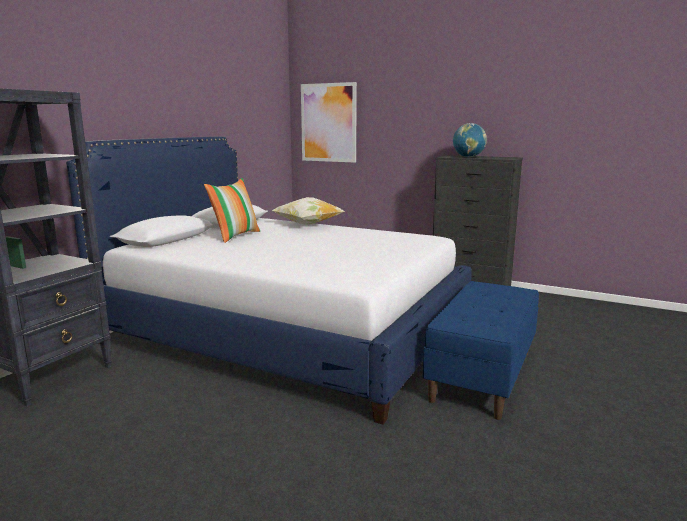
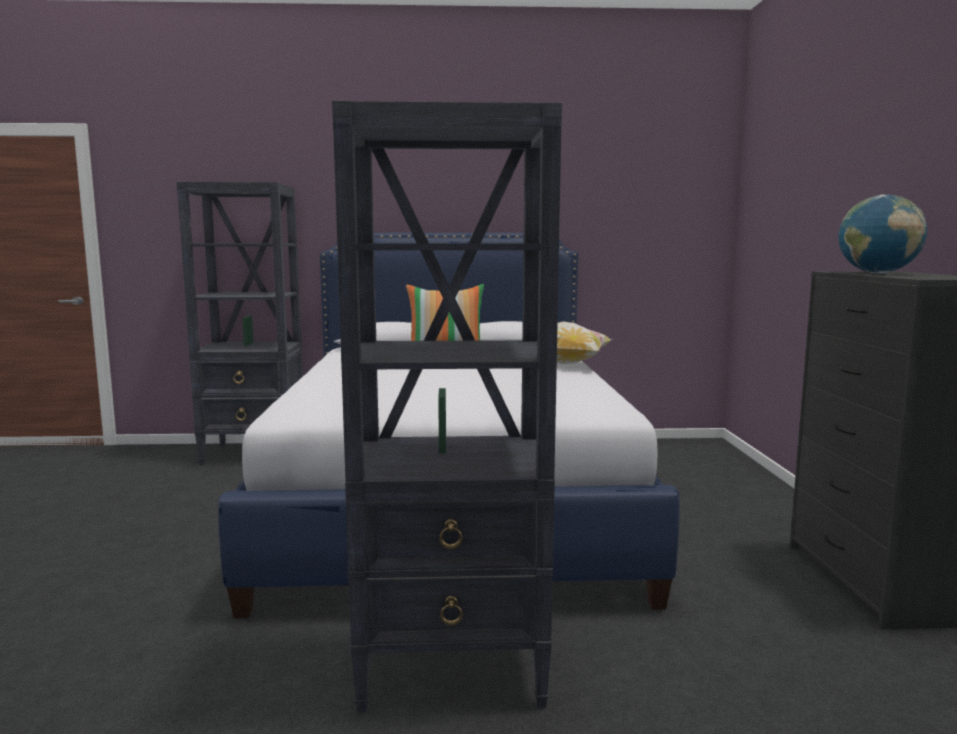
camera: 60 degrees right, 5 degrees down
(328, 123) = (768, 212): picture -> none
(482, 374) = (454, 667): blue bench -> black bookcase

